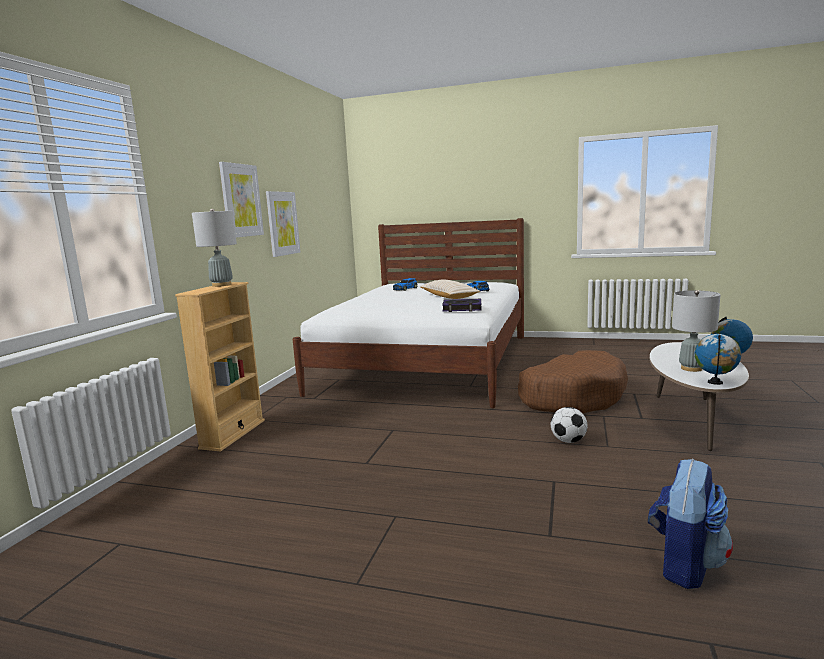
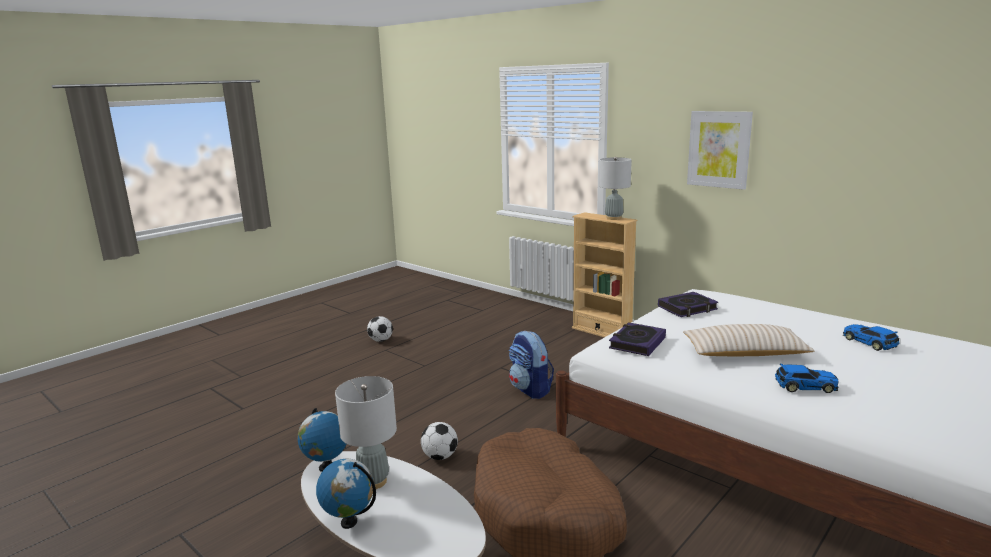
camera: 115 degrees right, 5 degrees up
(282, 223) = (799, 182): picture -> none
(311, 613) = (381, 340): none -> football
(378, 308) = (687, 308): none -> book
(684, 564) = (274, 427): backpack -> backpack (530, 389)

